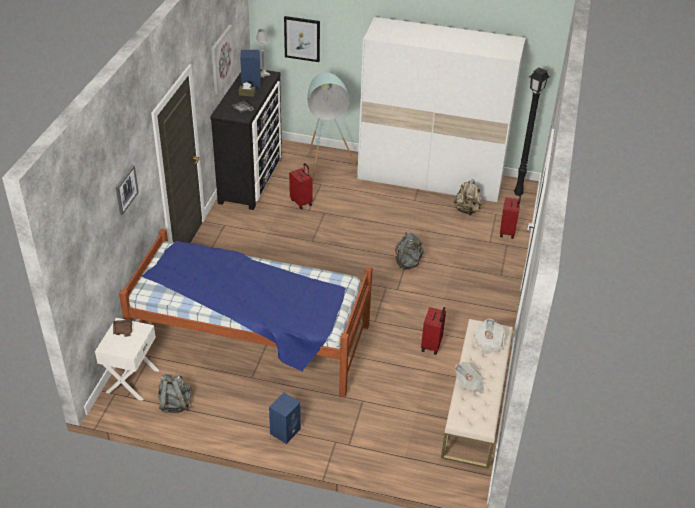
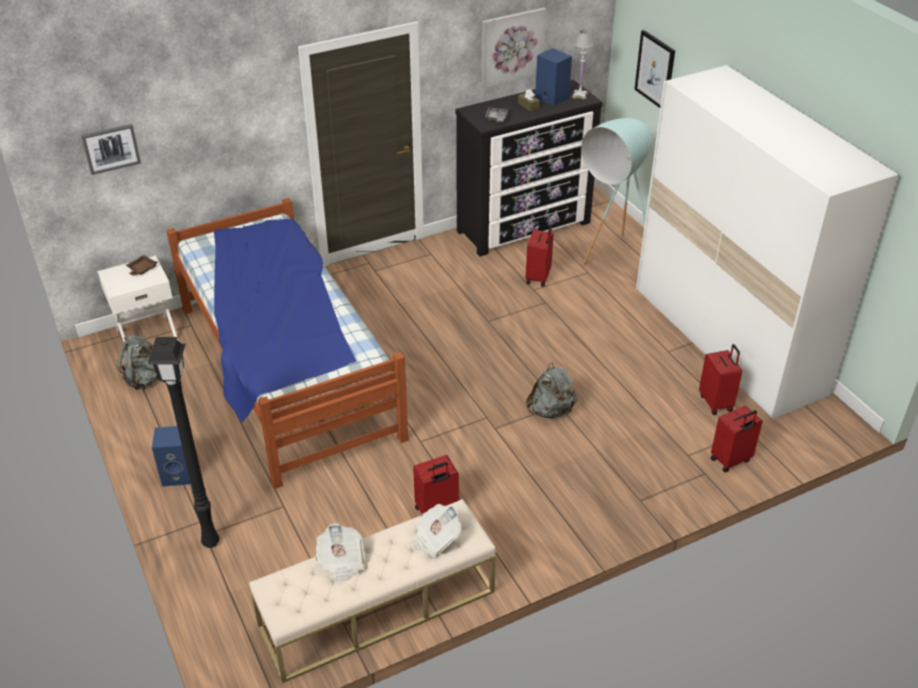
camera: 50 degrees right, 0 degrees up
(126, 189) = (211, 115): picture -> picture (111, 148)
(467, 210) = (716, 402): beige backpack -> red suitcase
(517, 193) = (819, 427): black floor lamp -> black floor lamp (210, 541)

